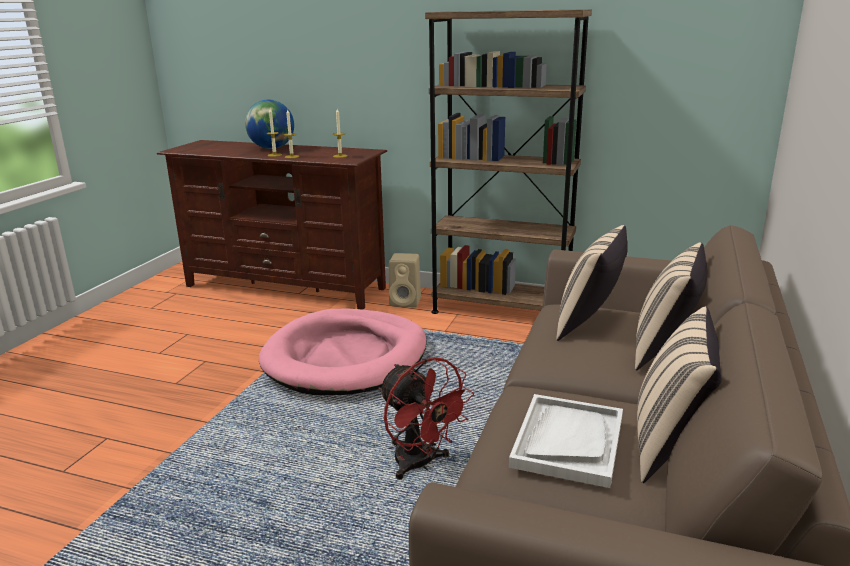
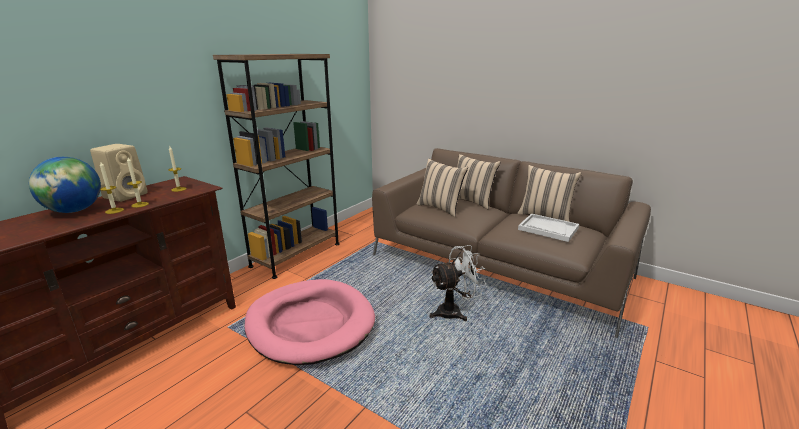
camera: 75 degrees left, 0 degrees up
(406, 301) = (243, 285): beige speaker -> beige speaker (126, 195)
(420, 464) = (454, 311): red fan -> white fan

